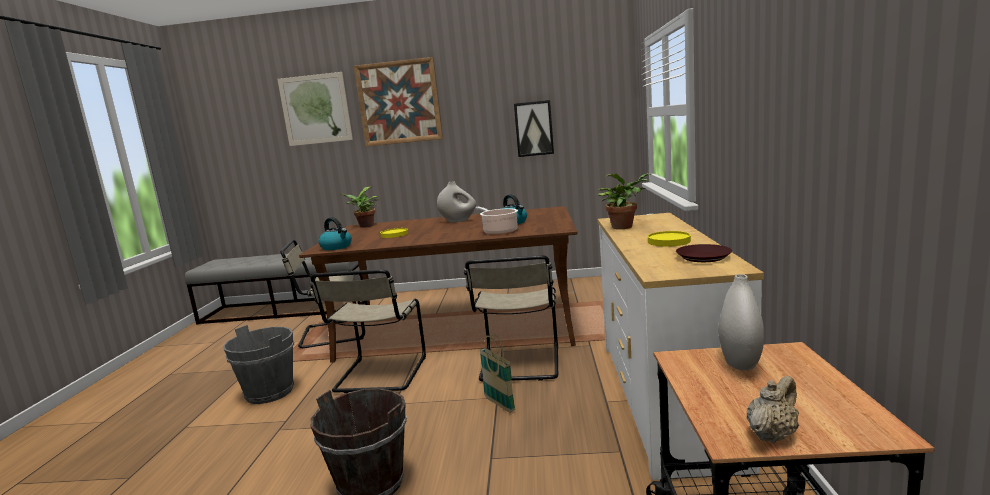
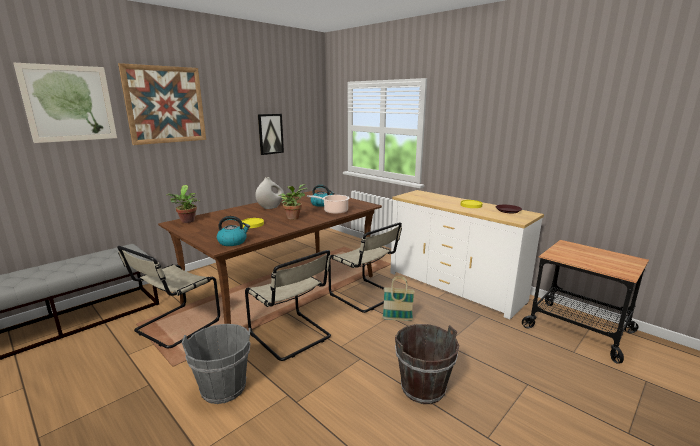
camera: 50 degrees left, 5 degrees up
(624, 226) = (424, 200): potted plant -> potted plant (293, 217)
(739, 361) = (566, 251): white vase -> none
(772, 434) = (627, 269): beige teapot -> none

